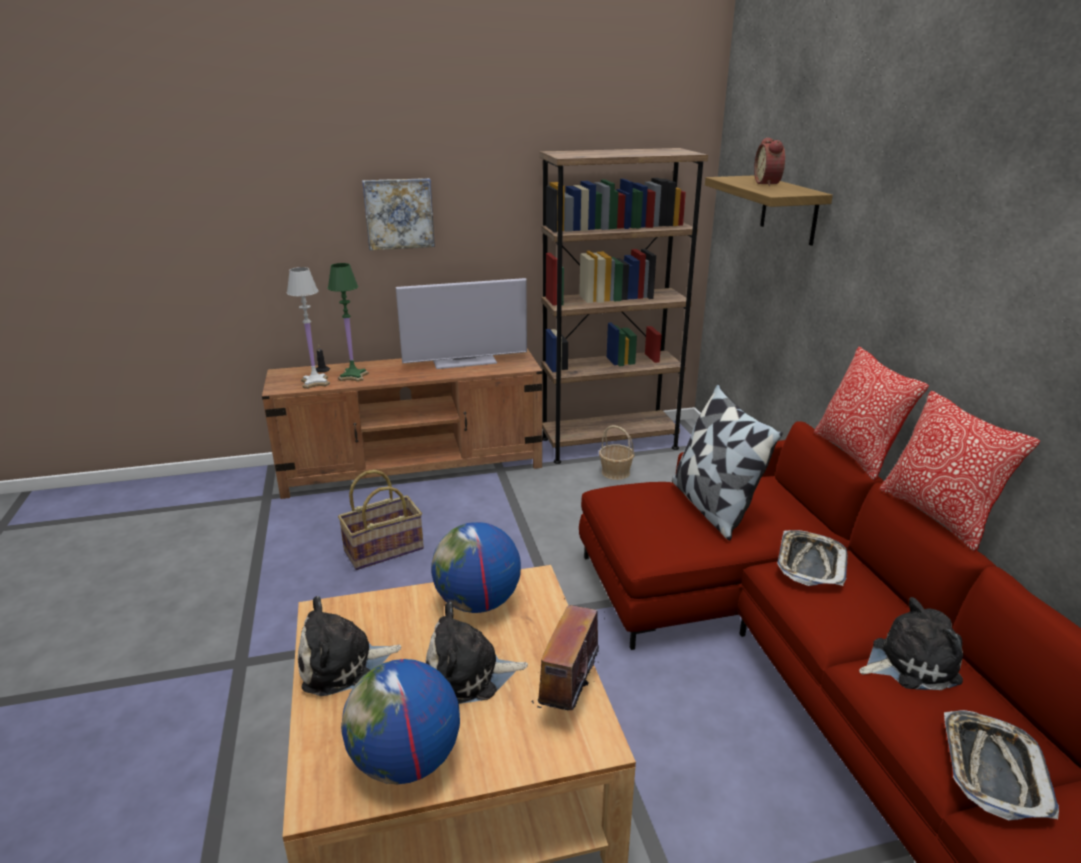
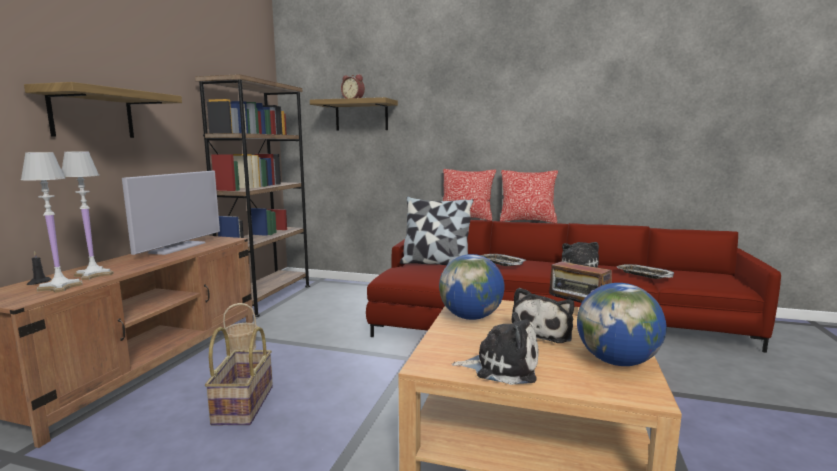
camera: 60 degrees left, 15 degrees down
(343, 664) = (502, 366): plush toy -> plush toy turned 90 degrees counterclockwise
(354, 376) = (94, 275): green table lamp -> white table lamp
(399, 213) = (92, 114): picture -> shelf
(615, 473) = (302, 305): basket -> basket (242, 349)

